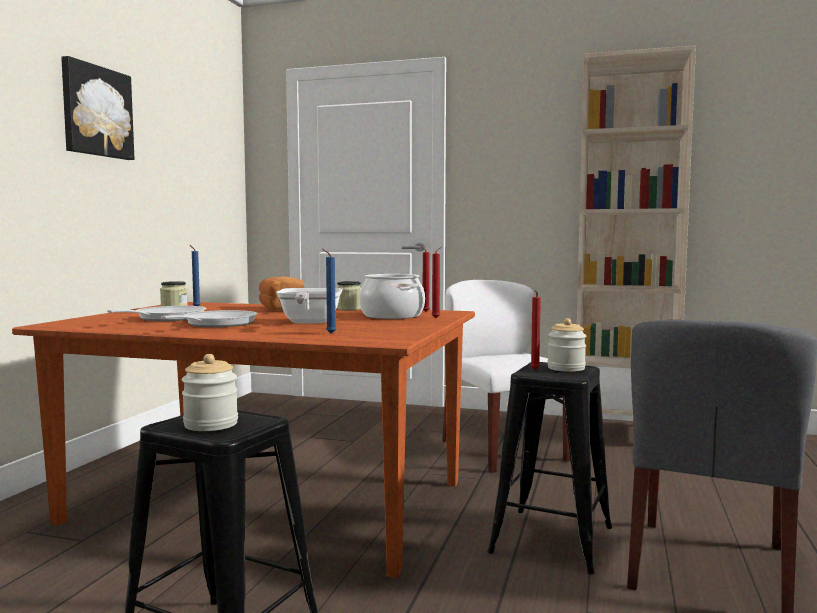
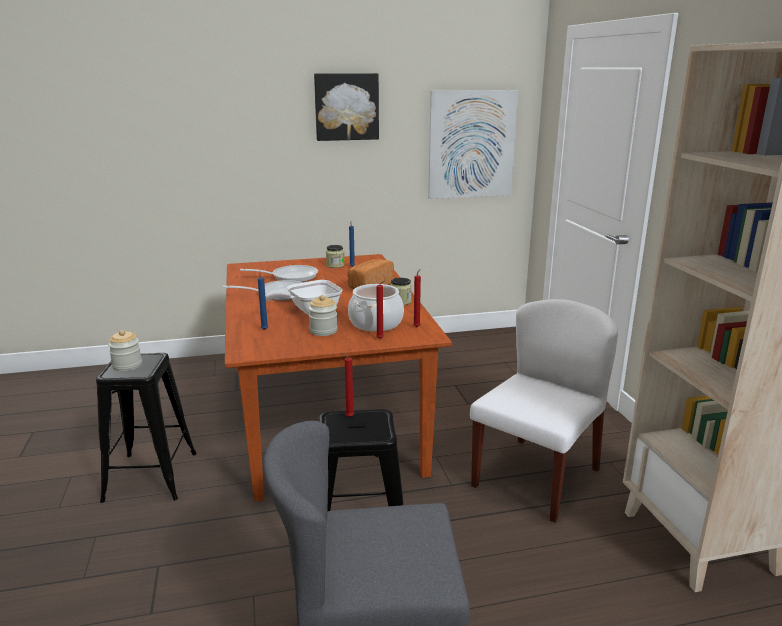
camera: 60 degrees right, 15 degrees up
(204, 181) = (471, 145): none -> picture
(566, 368) = (368, 428): jar -> jar (323, 331)

